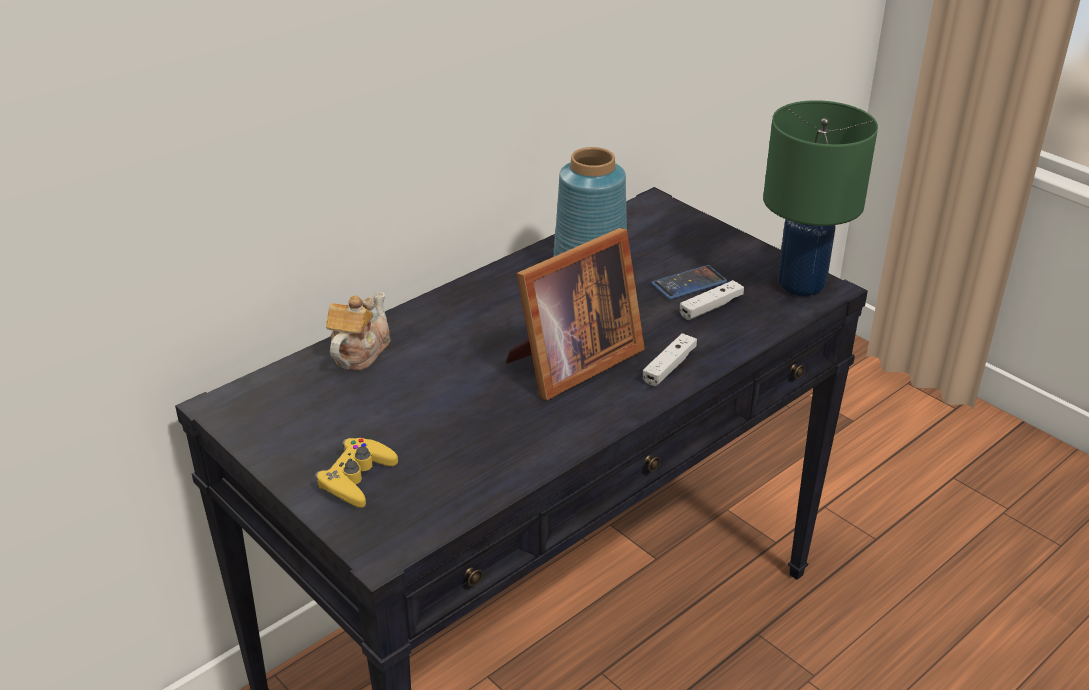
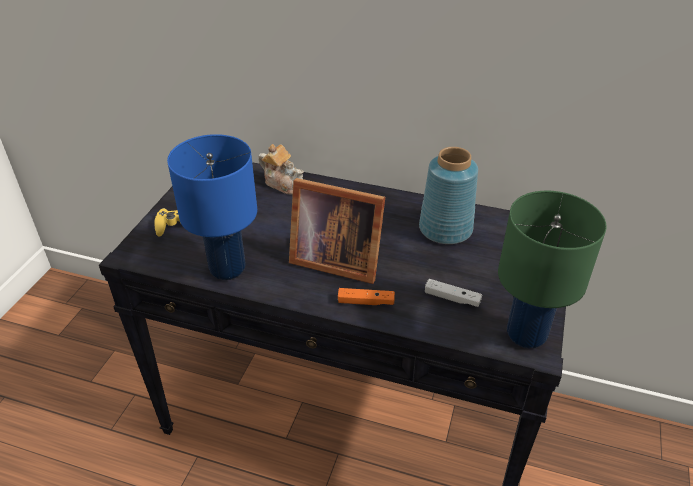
camera: 60 degrees right, 5 degrees up
(359, 352) = (283, 183): teapot -> teapot turned 45 degrees clockwise
(512, 457) = (229, 270): none -> blue table lamp
(669, 366) = (366, 302): white game controller -> orange game controller
(689, 283) = (470, 278): phone -> none

